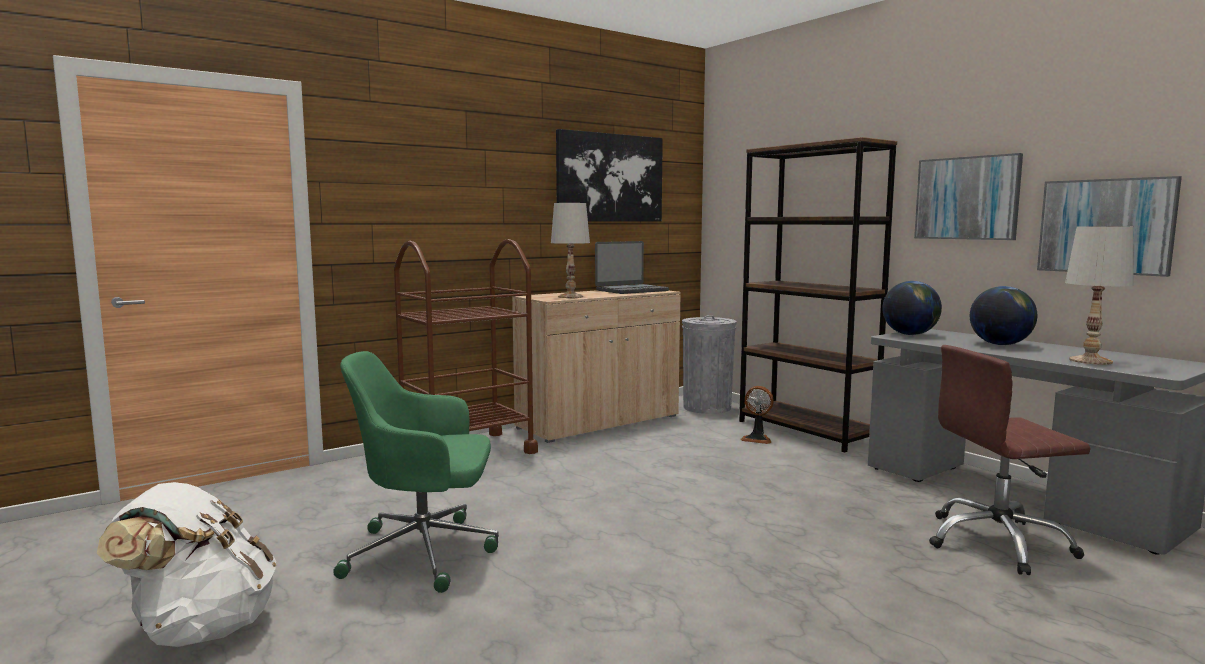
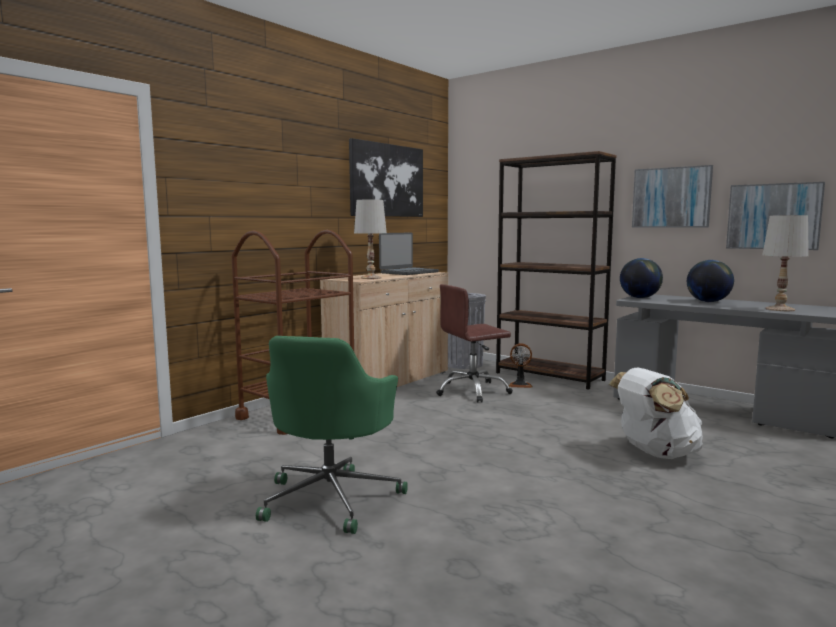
camera: 15 degrees left, 0 degrees up
(200, 629) = (176, 591): white backpack -> white backpack (655, 453)
(425, 552) = (332, 498): green office chair -> green office chair turned 60 degrees counterclockwise
(998, 543) = (737, 441): brown office chair -> brown office chair (472, 391)

